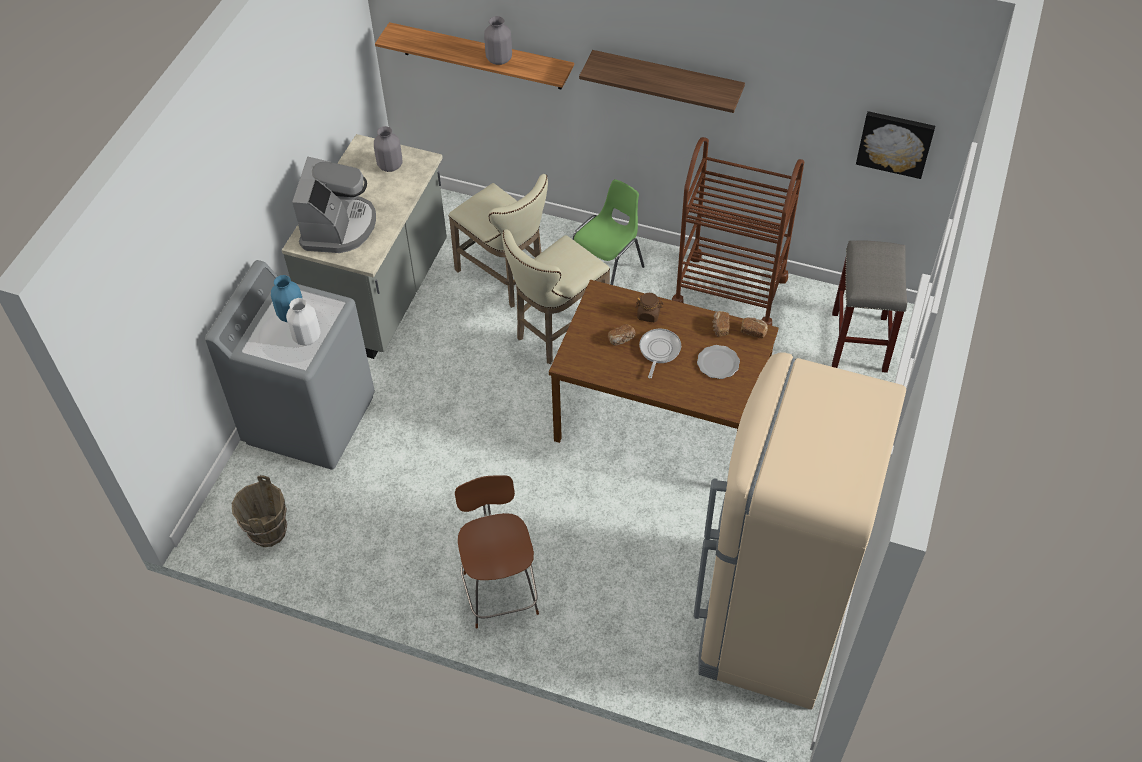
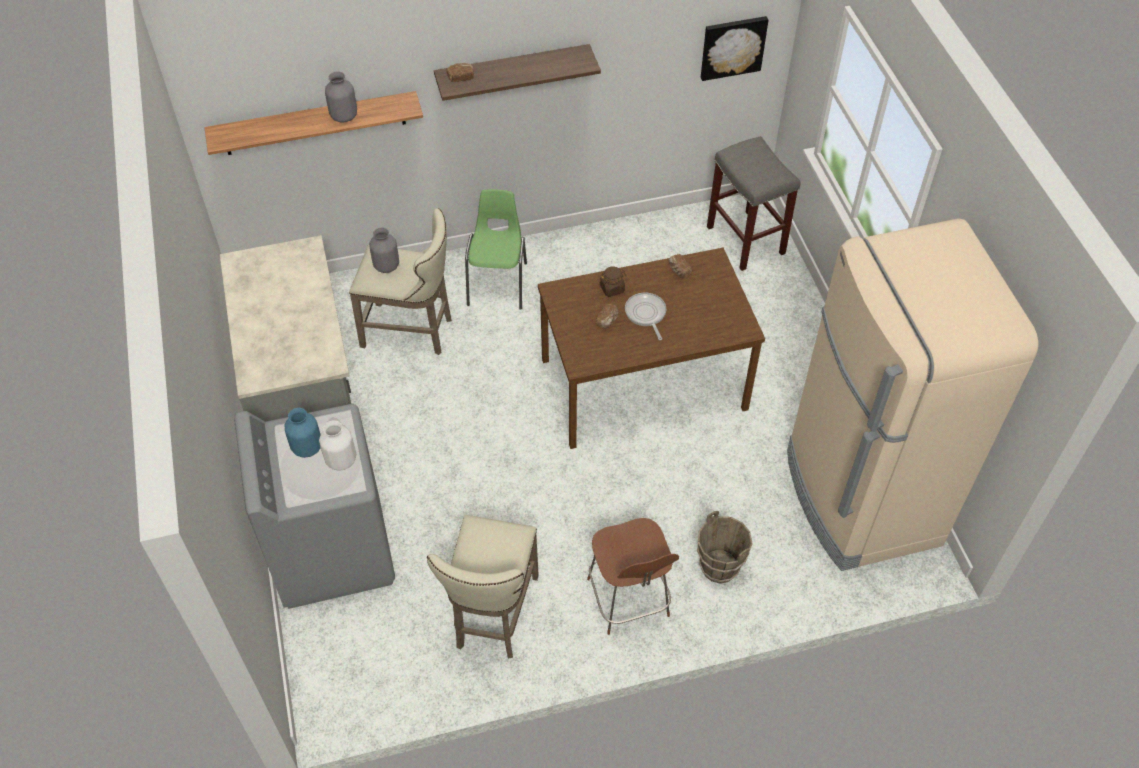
camera: 35 degrees left, 0 degrees up
(268, 532) = (377, 676): brown bucket -> brown bucket (719, 567)
(338, 227) = (277, 346): coffee machine -> none
(390, 166) = (280, 268): grey vase -> grey vase (386, 266)
(500, 590) = (629, 600): brown chair -> brown chair turned 150 degrees counterclockwise
(557, 331) = (496, 355): beige stool -> beige stool (492, 616)
(718, 362) = (701, 299): plate -> none
(729, 291) = (613, 249): brown cart -> none
(753, 331) = (707, 260): bread -> bread (460, 77)

